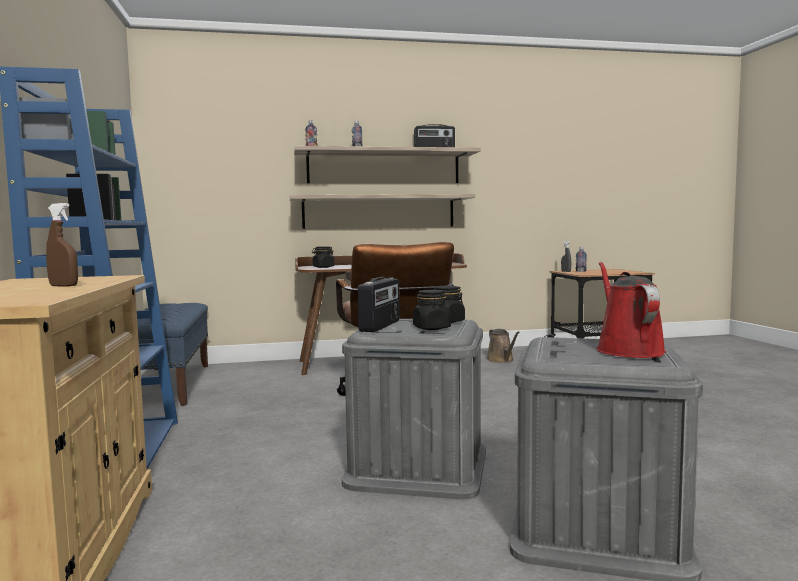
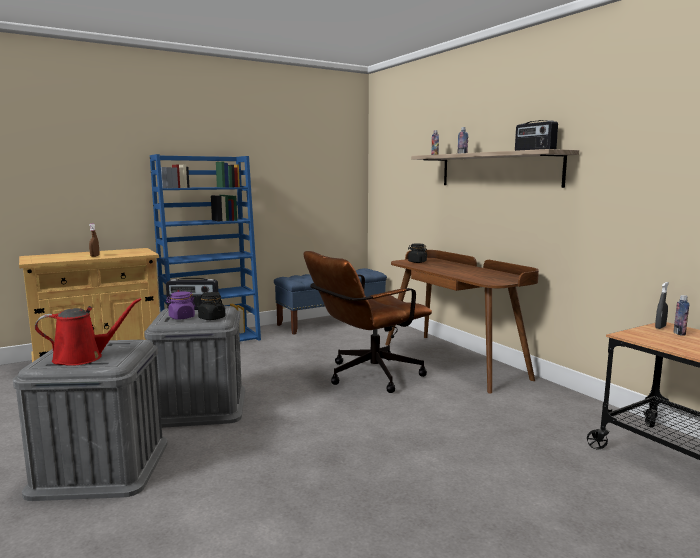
camera: 70 degrees right, 5 degrees up
(379, 212) = (491, 215): shelf -> none
(432, 328) = (181, 317): black jar -> purple jar
(501, 360) = (527, 405): brown watering can -> none

